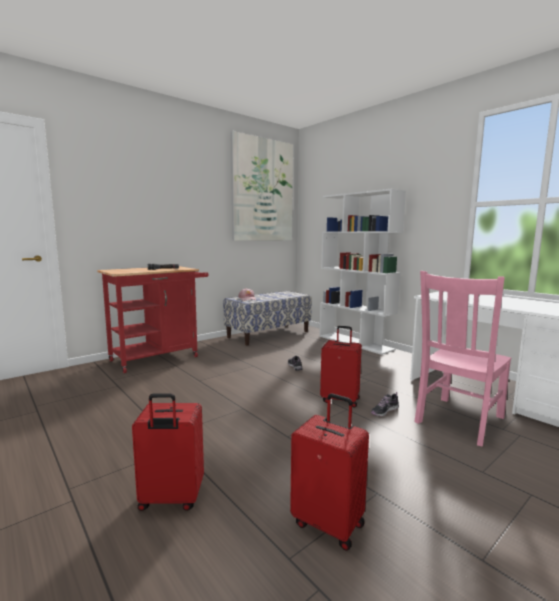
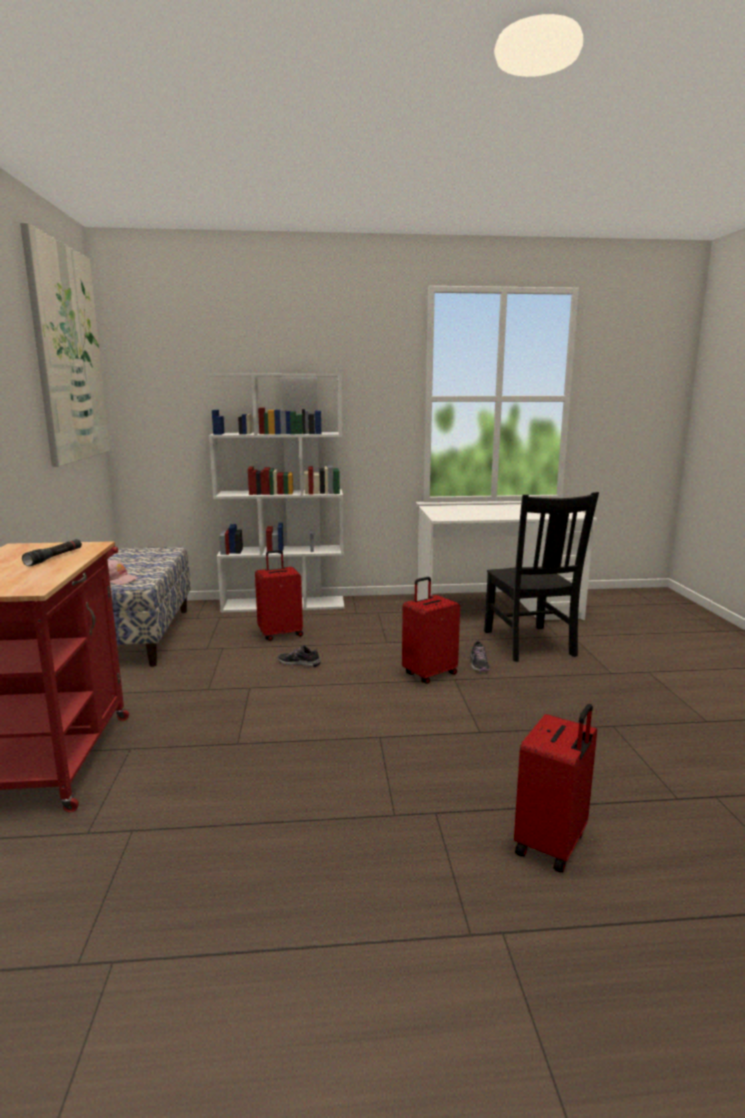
camera: 55 degrees left, 5 degrees up
(329, 523) = (641, 763): red suitcase -> red suitcase (280, 634)
(458, 421) = (529, 644): pink chair -> black chair

